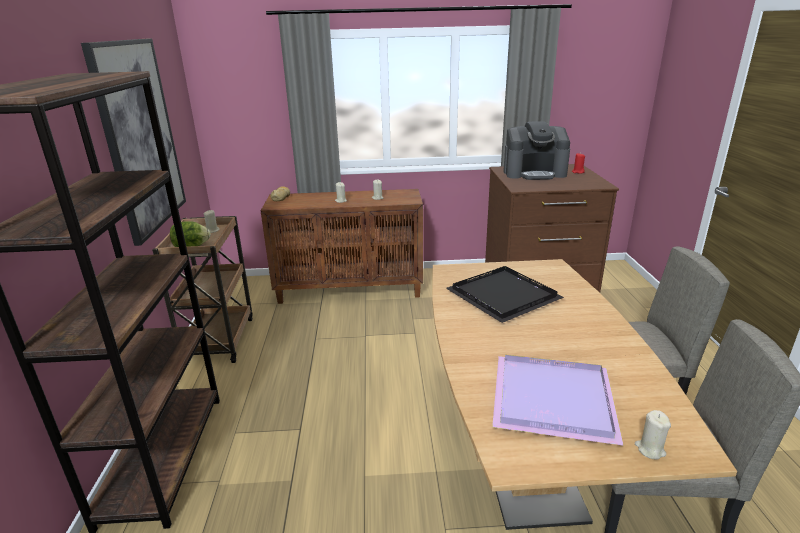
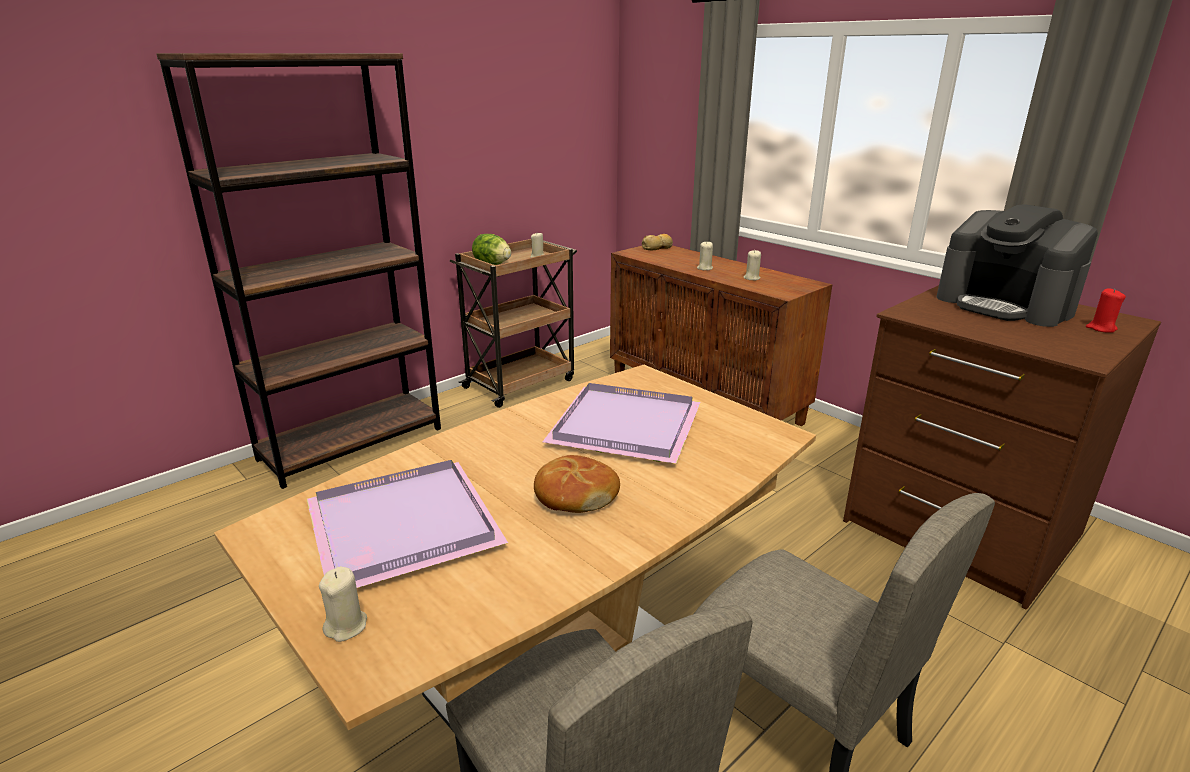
camera: 50 degrees right, 0 degrees up
(140, 137) = (484, 135): picture -> none
(505, 296) = (627, 428): black tray -> purple tray
(565, 335) = (575, 495): none -> bread

